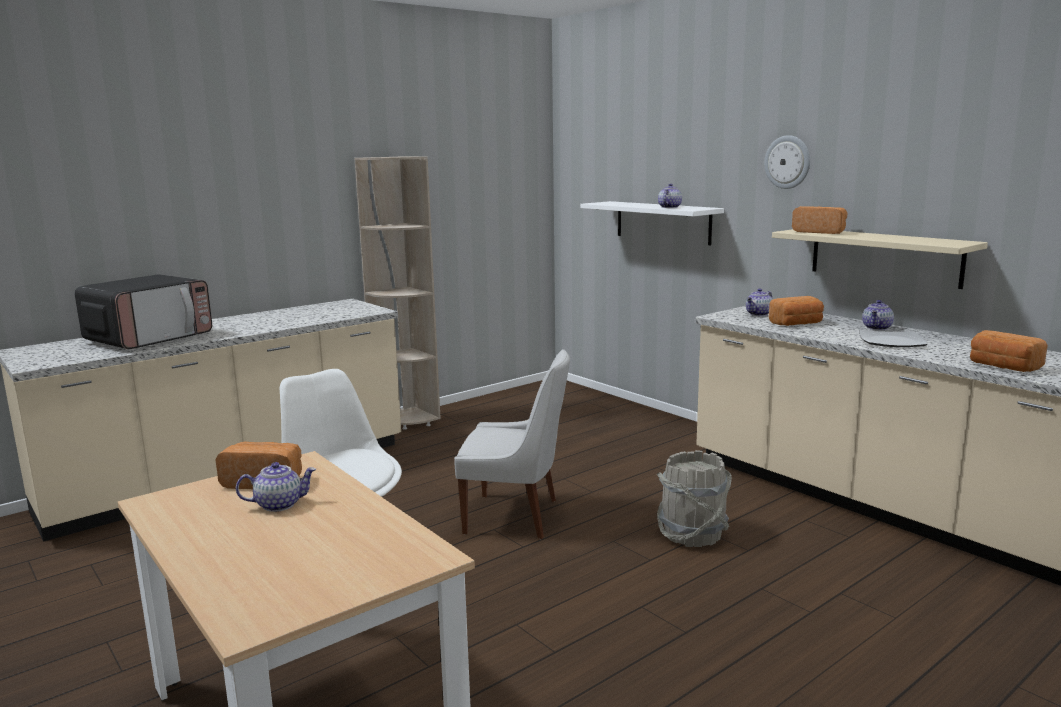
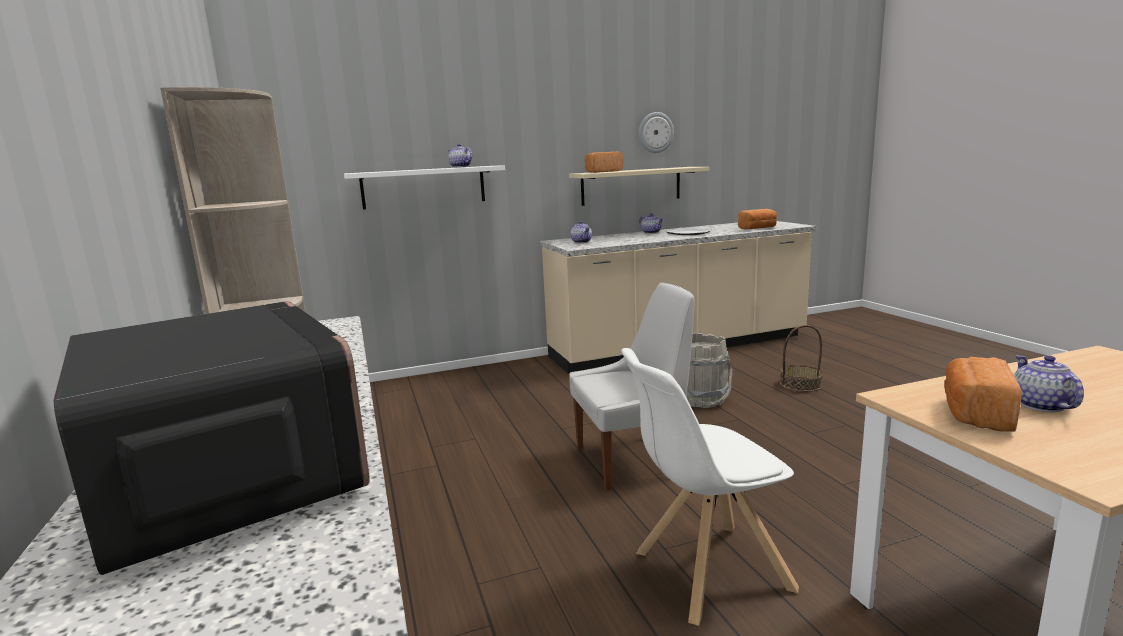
camera: 70 degrees left, 0 degrees up
(516, 516) = (633, 460): white chair -> white chair turned 45 degrees clockwise
(788, 162) = (551, 122): wall clock -> wall clock (655, 132)
(797, 324) = (622, 239): bread -> none
(812, 598) = (800, 384): none -> basket

